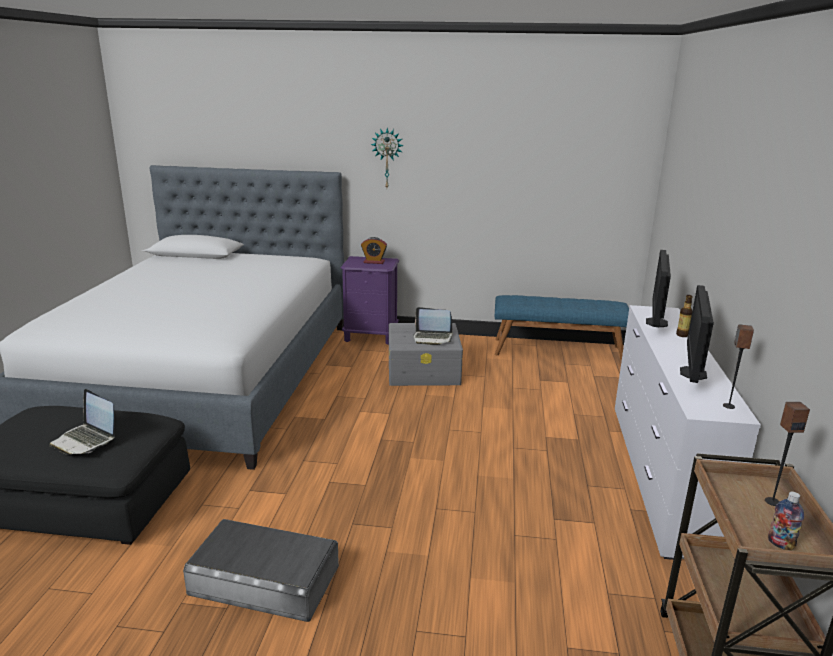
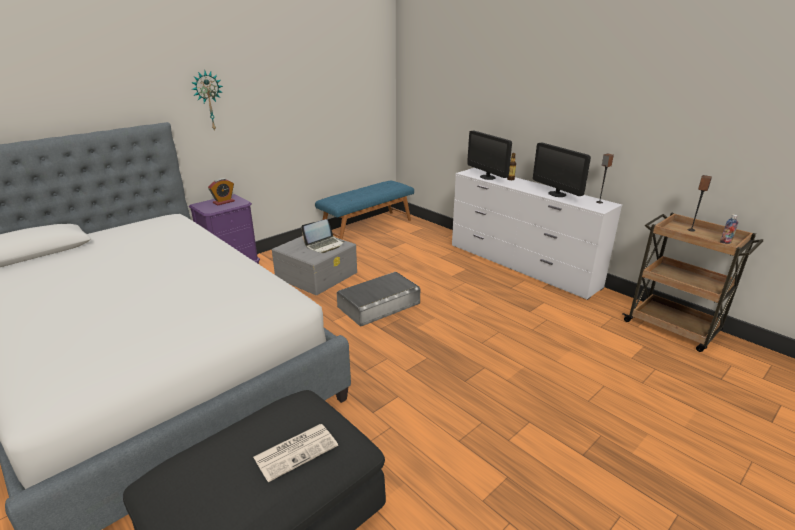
camera: 50 degrees left, 5 degrees up
(86, 440) = (296, 451): laptop -> newspaper
(264, 579) = (491, 445): grey storage box -> grey storage box (379, 305)

